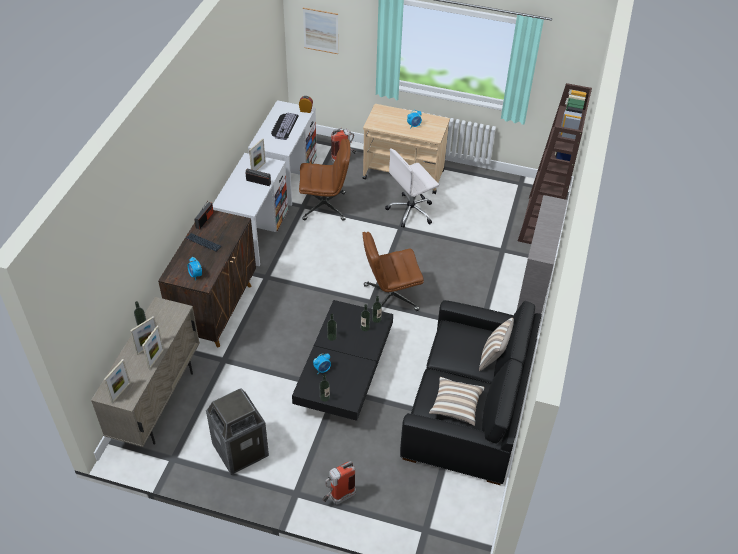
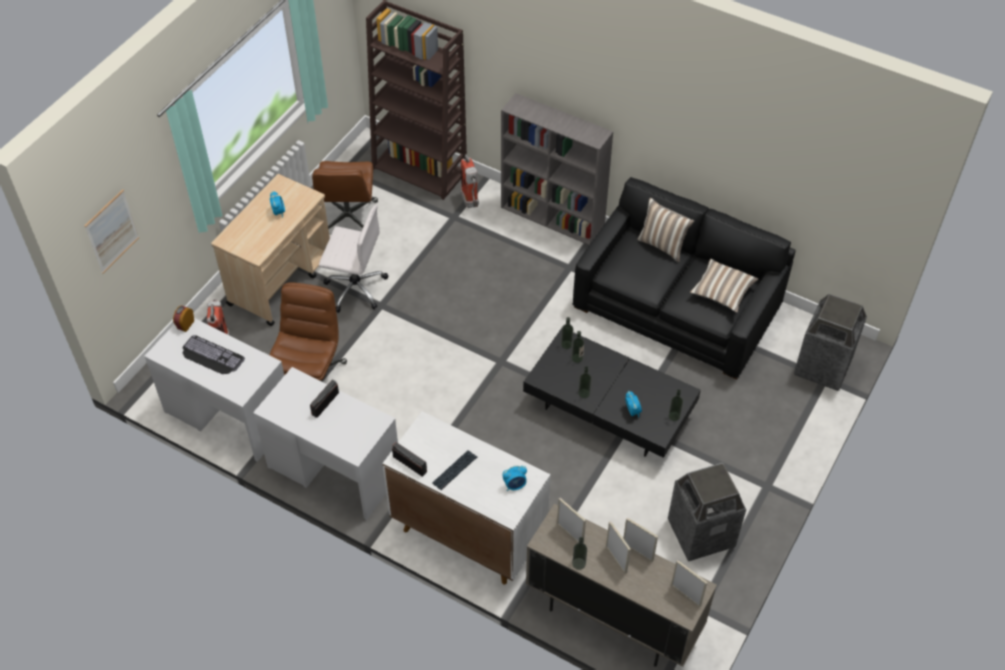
camera: 75 degrees left, 5 degrees up
(216, 310) = (467, 534): brown cabinet -> white cabinet
(258, 168) = (295, 400): picture frame -> picture frame (570, 534)
(338, 498) = (778, 447): fire extinguisher -> fire extinguisher (471, 203)
(390, 298) = (500, 341): brown office chair -> brown office chair (348, 220)
(411, 211) = (354, 288): white office chair -> white office chair turned 60 degrees counterclockwise
(438, 527) = (823, 367): none -> trash can

